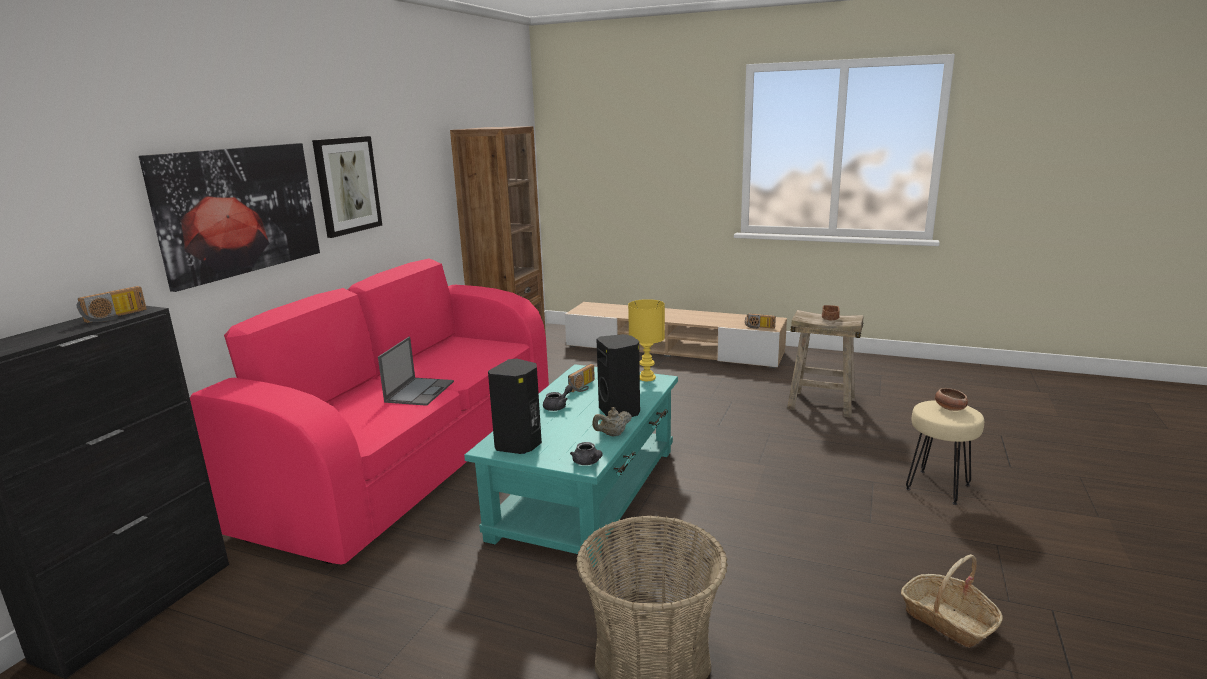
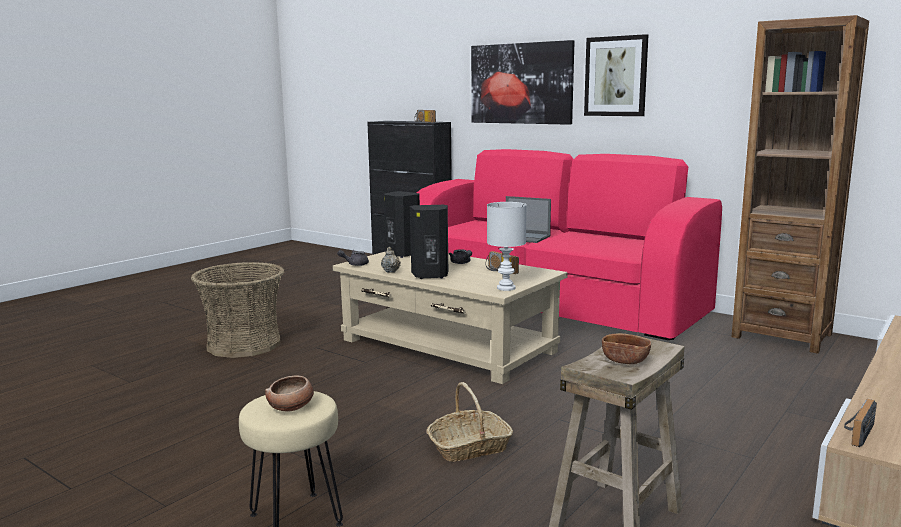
camera: 105 degrees right, 5 degrees down
(587, 491) = (448, 346): turquoise coffee table -> beige coffee table
(647, 378) = (506, 288): yellow table lamp -> white table lamp
(948, 620) = (136, 436): basket -> basket (469, 447)

